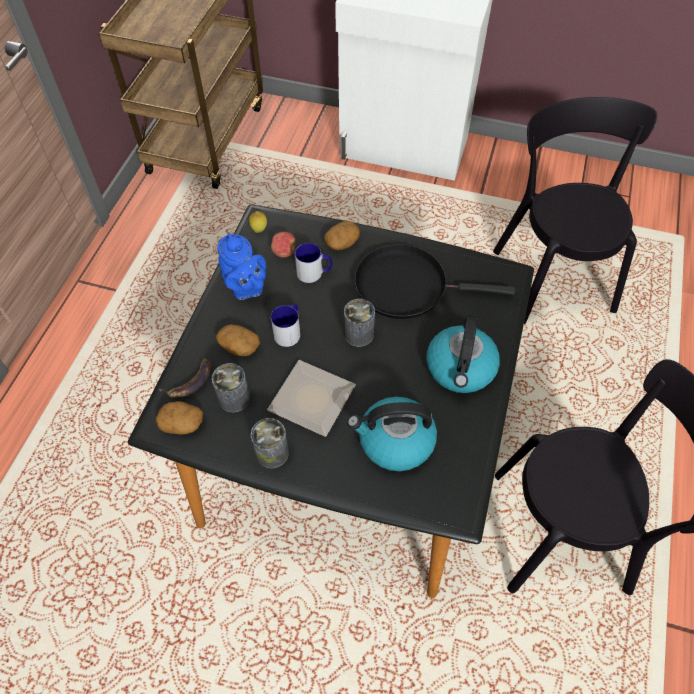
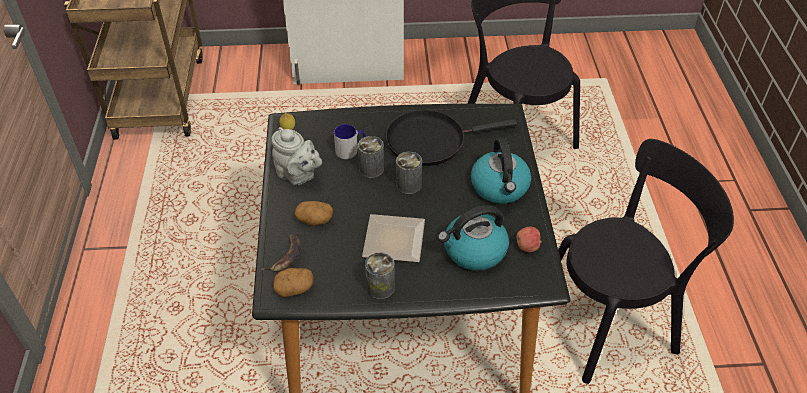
camera: 20 degrees left, 10 degrees down
(234, 398) = (329, 258): can -> can (371, 169)
(245, 288) = (298, 175): blue teapot -> grey teapot
(284, 252) = (318, 141): apple -> apple (527, 247)
(289, 331) = (351, 197): mug -> none
(342, 243) = (363, 123): potato -> none

